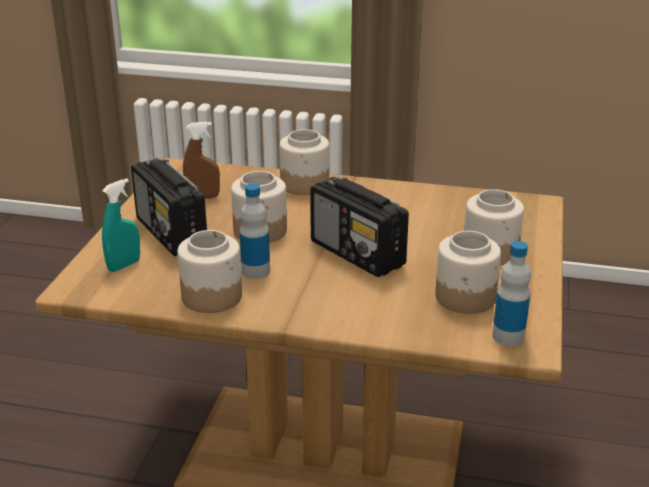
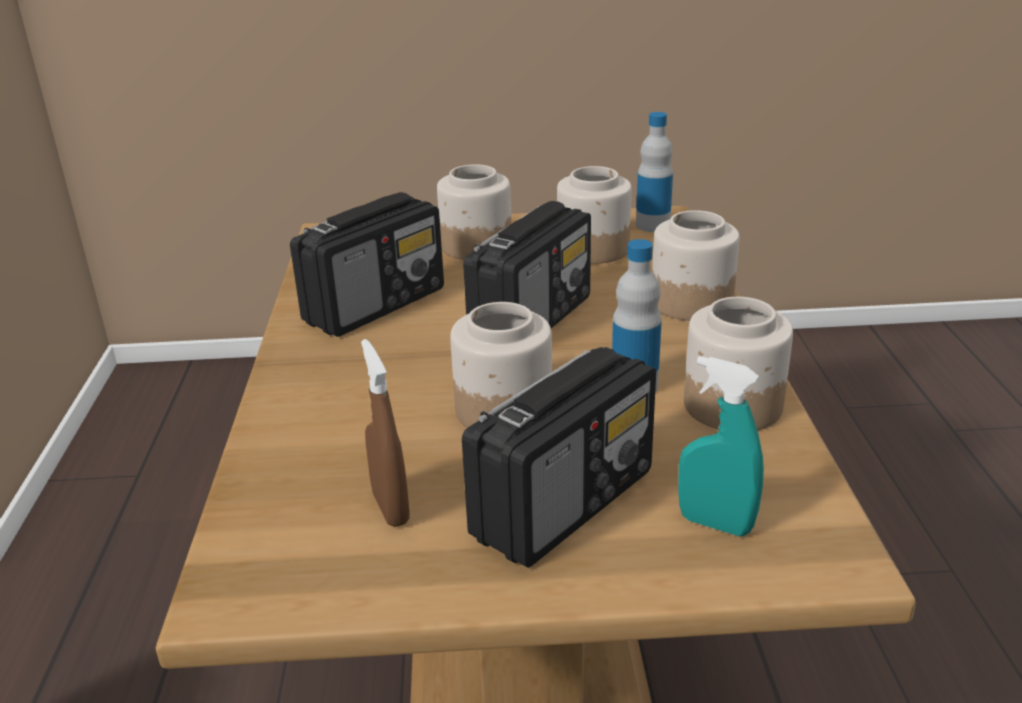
camera: 105 degrees left, 0 degrees up
(305, 184) = (302, 403): jar -> jar (690, 302)
(407, 209) = (376, 305): none -> radio

